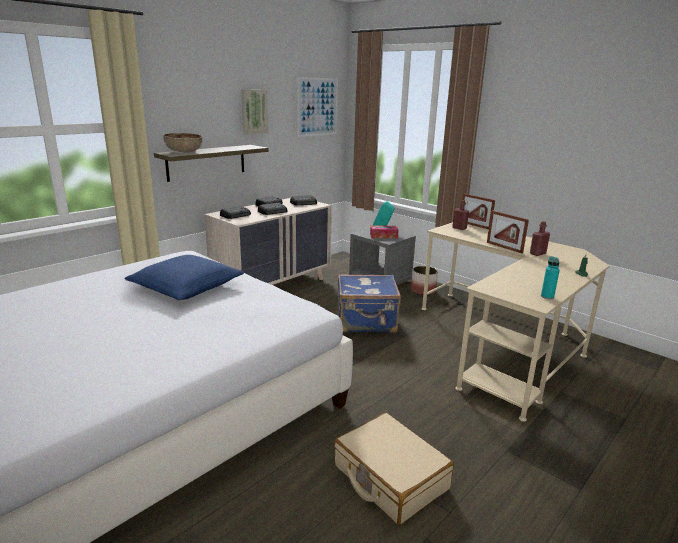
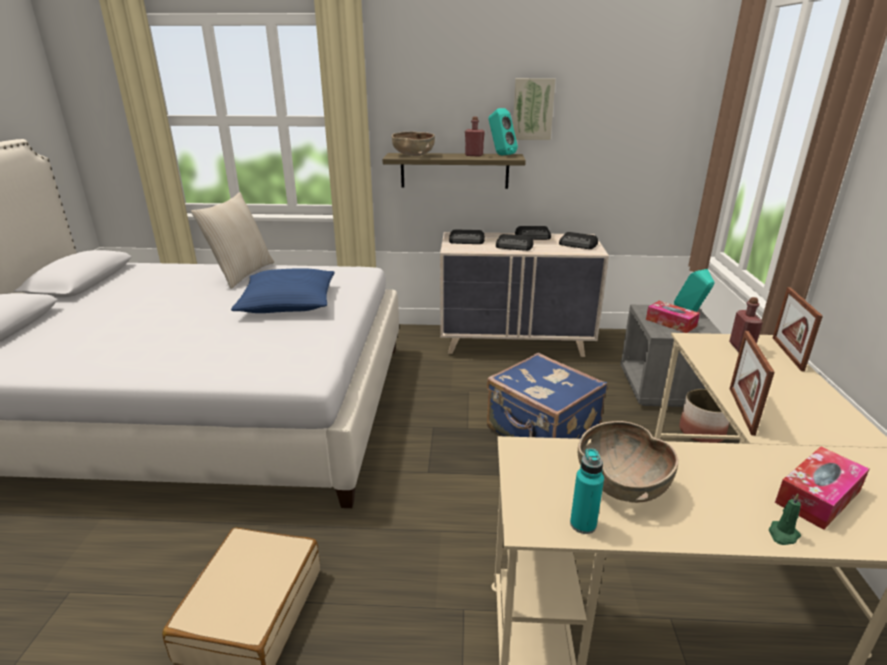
camera: 50 degrees right, 5 degrees up
(83, 285) = (241, 274): none -> beige pillow
(241, 146) = (500, 155): none -> turquoise speaker
(317, 107) = (655, 105): picture -> none
(529, 282) = (622, 484): none -> brown bowl
(537, 253) = (787, 451): red bottle -> red bottle (474, 155)
(567, 262) = (817, 497): none -> tissue box

